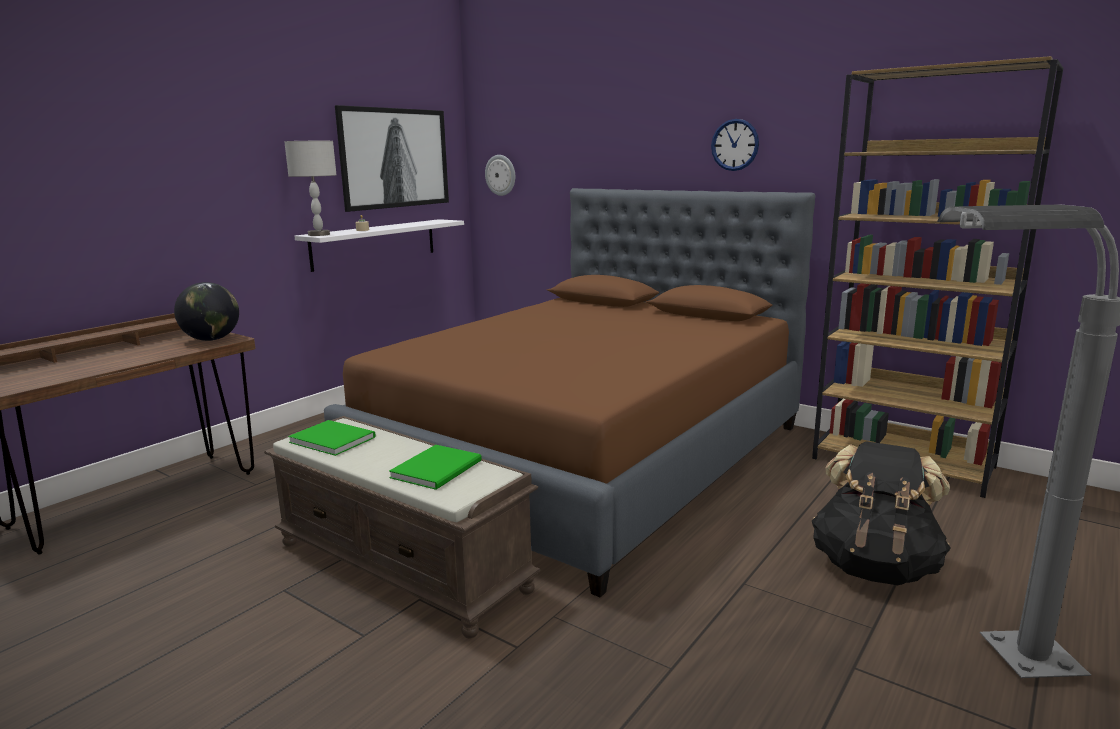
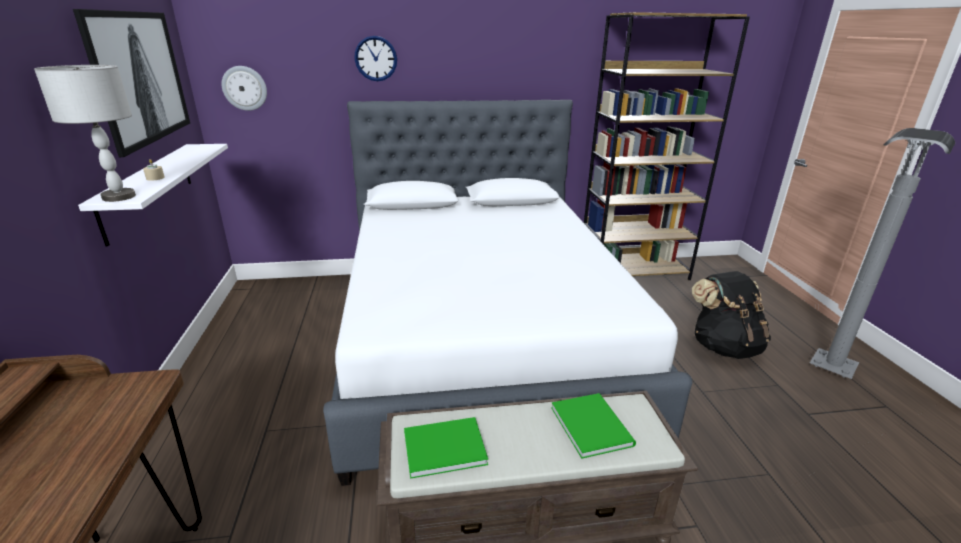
camera: 45 degrees left, 10 degrees up
(211, 339) = (114, 398): globe -> none
(586, 456) = (481, 341): brown bed -> white bed
(735, 145) = (504, 61): wall clock -> wall clock (376, 58)

